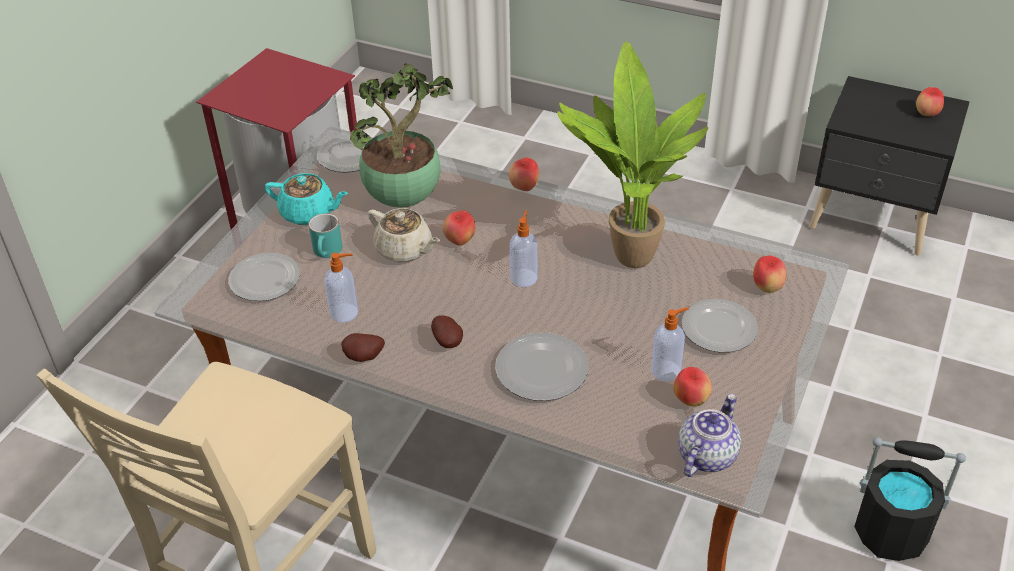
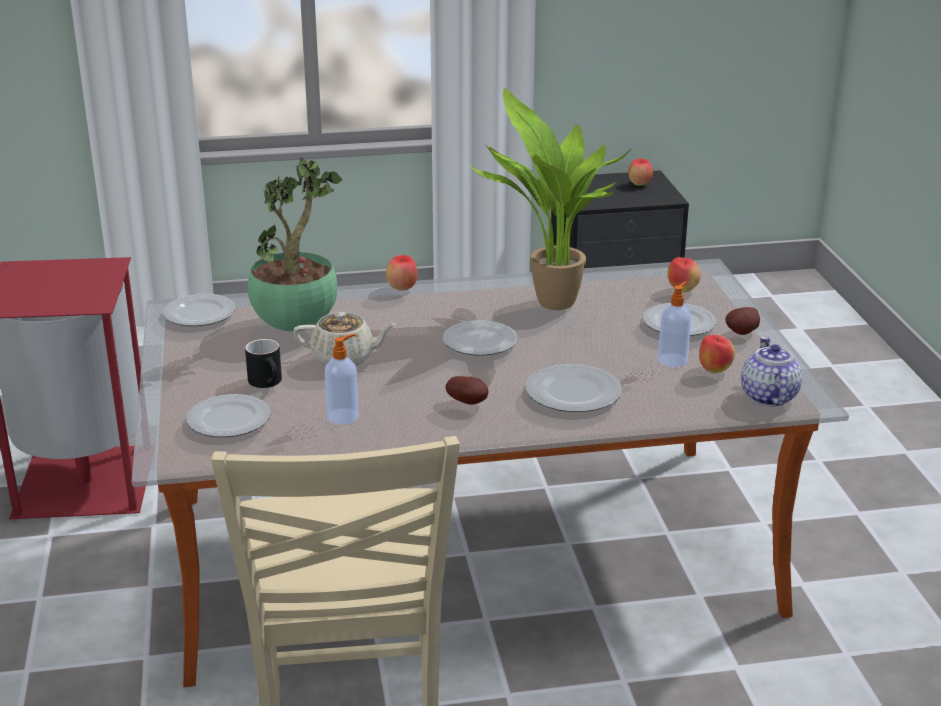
camera: 35 degrees left, 15 degrees down
(309, 213) = (211, 363): turquoise teapot -> none
(327, 252) = (268, 382): turquoise mug -> black mug
(364, 358) = (404, 438): potato -> potato (743, 333)
(460, 241) = (389, 338): apple -> none
(524, 277) = (479, 342): soap dispenser -> plate
(891, 532) = (840, 494): black bucket -> none

